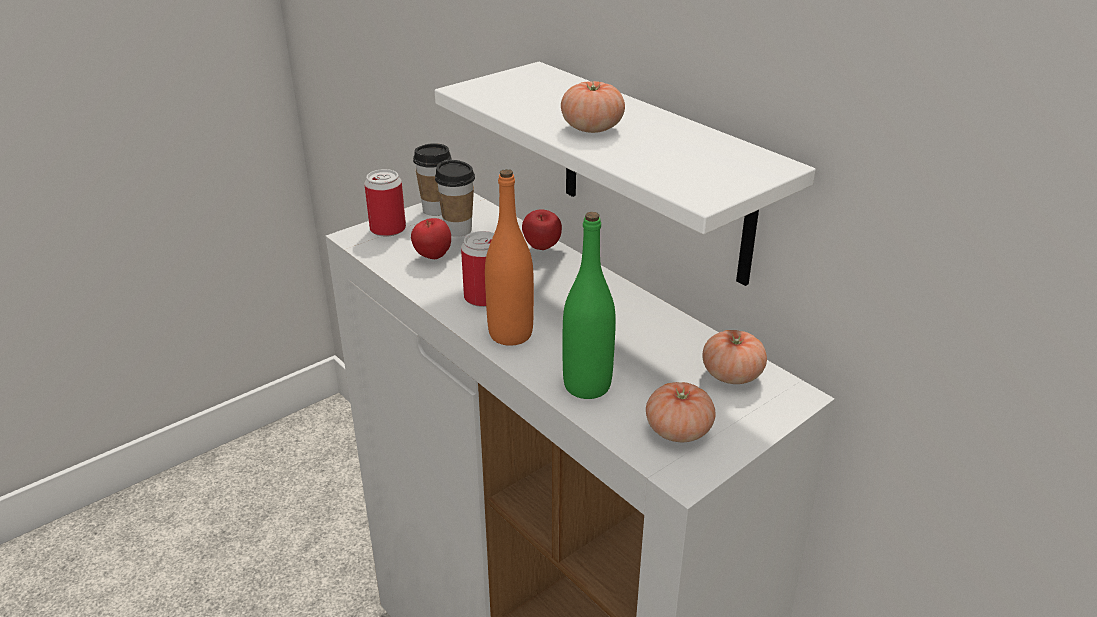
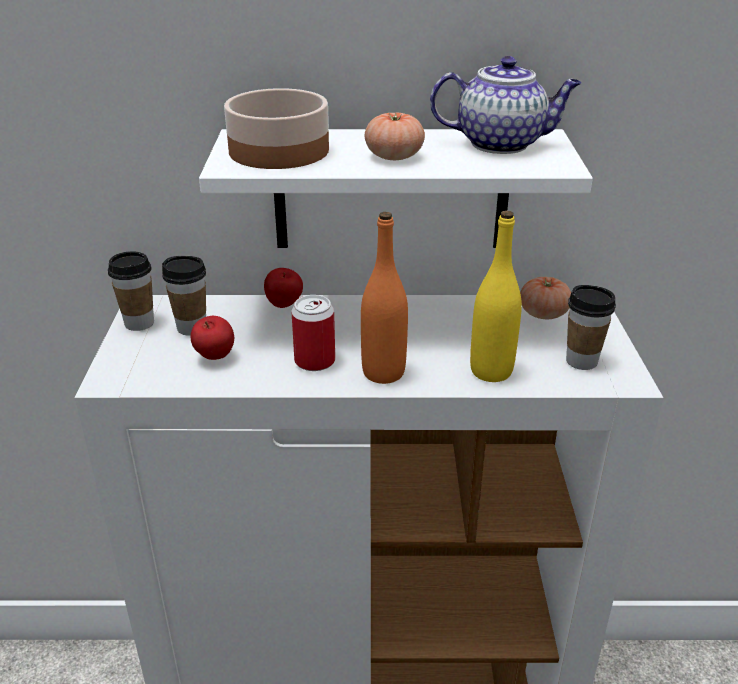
camera: 50 degrees left, 0 degrees up
(388, 229) = (128, 359): can -> none
(528, 90) = (279, 150): none -> bowl
(587, 386) = (491, 371): green bottle -> yellow bottle
(678, 430) = (581, 361): tomato -> cup
(710, 155) = (502, 144): none -> teapot

